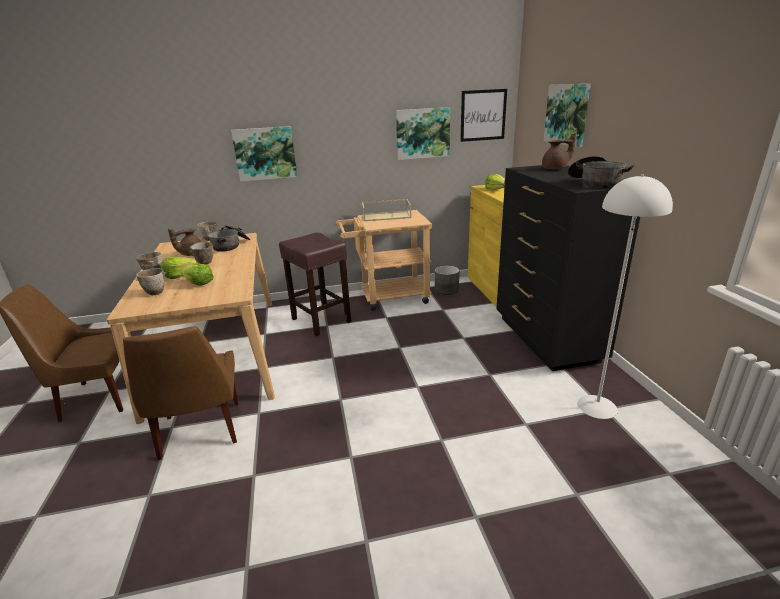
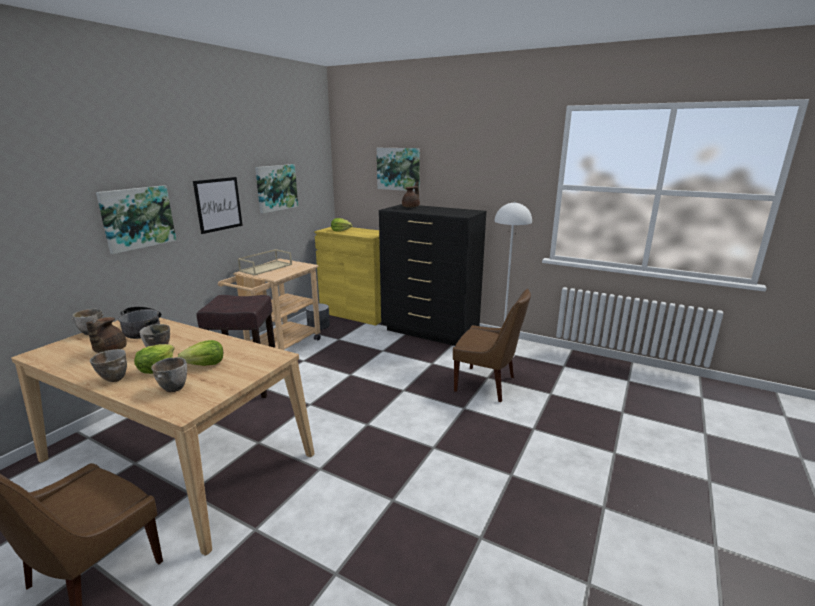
camera: 50 degrees left, 5 degrees down
(200, 432) = (293, 512): brown chair -> brown chair (487, 384)
(483, 115) = (314, 170): picture -> picture (218, 204)
(595, 183) = (461, 212): cooking pot -> none

